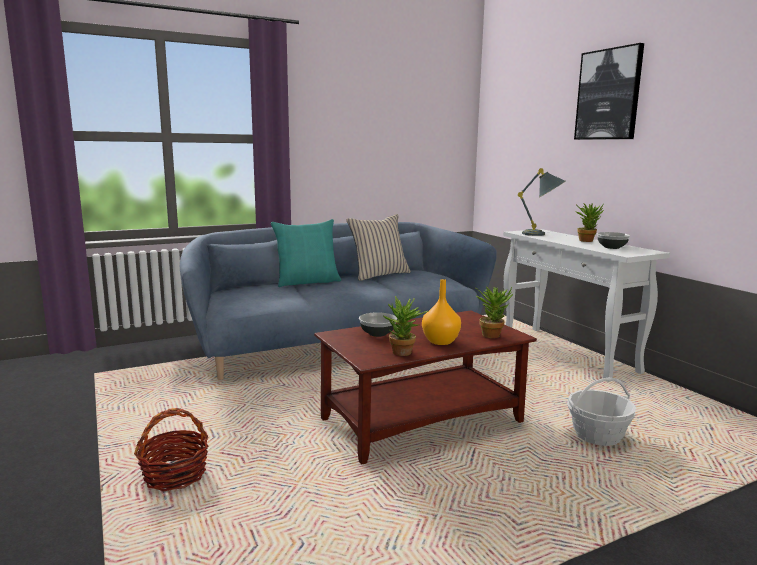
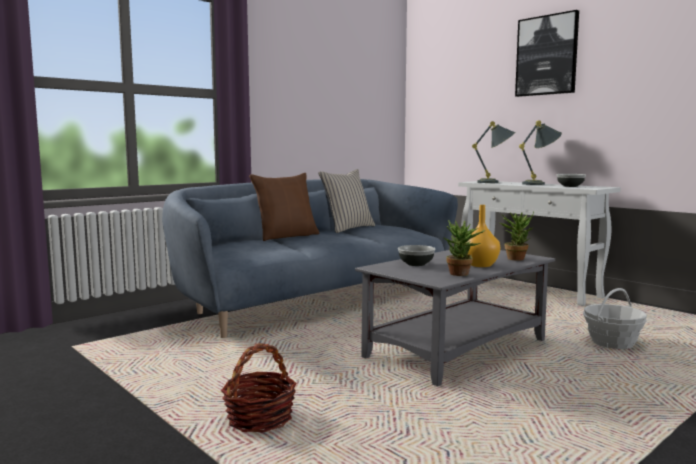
camera: 15 degrees left, 5 degrees down
(307, 282) = (286, 236): turquoise pillow -> brown pillow
(423, 420) = (457, 348): brown coffee table -> grey coffee table
(587, 240) = (540, 184): potted plant -> grey table lamp

